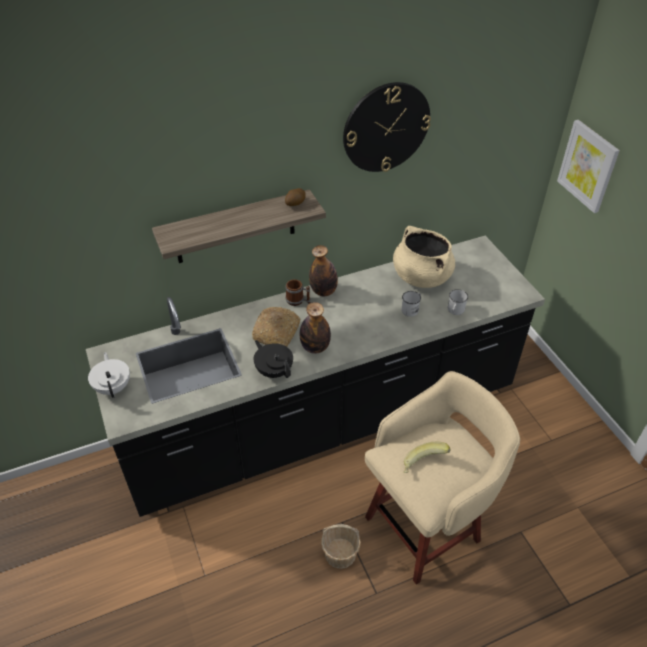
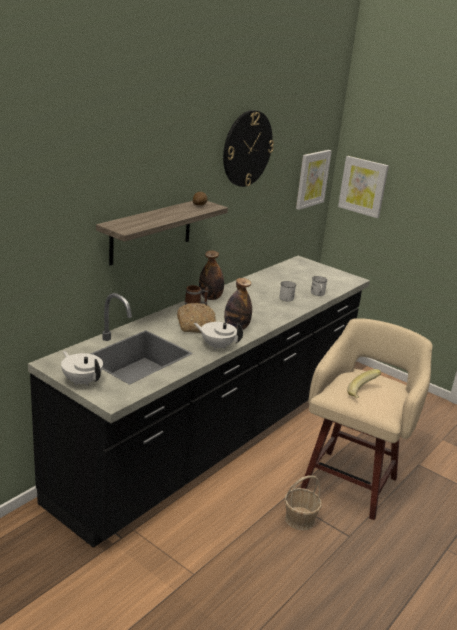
camera: 30 degrees left, 20 degrees down
(274, 370) = (217, 346): black teapot -> white teapot
(421, 276) = (276, 280): beige cooking pot -> none
(514, 148) = (312, 179): none -> picture

